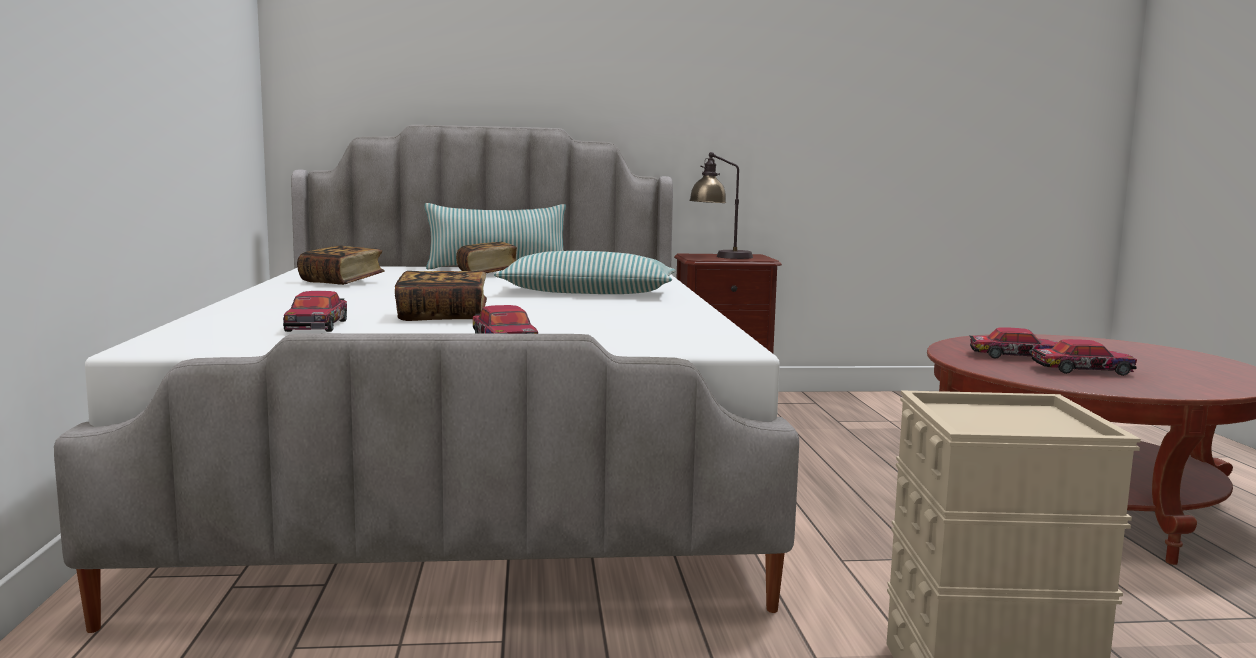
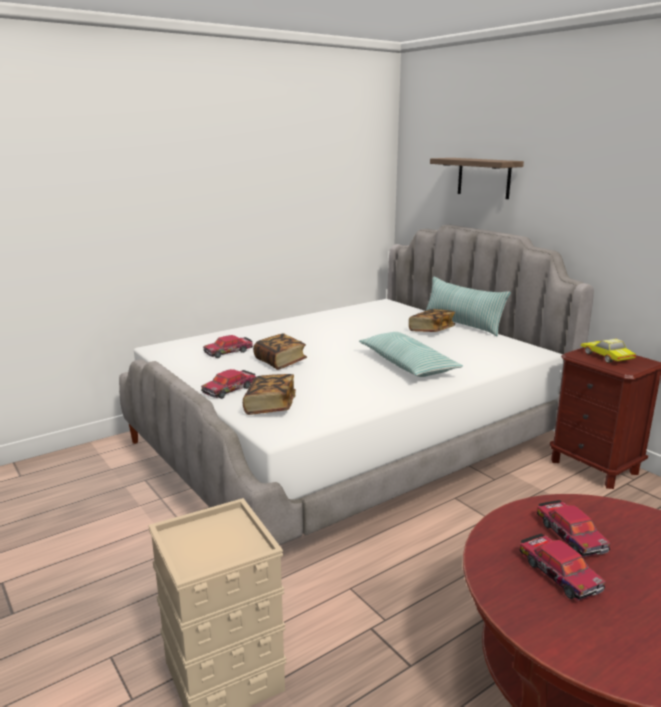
camera: 60 degrees right, 10 degrees up
(342, 282) = (347, 319): book -> book (270, 406)
(464, 52) = (484, 178): none -> shelf
(720, 256) = (606, 356): table lamp -> toy car

